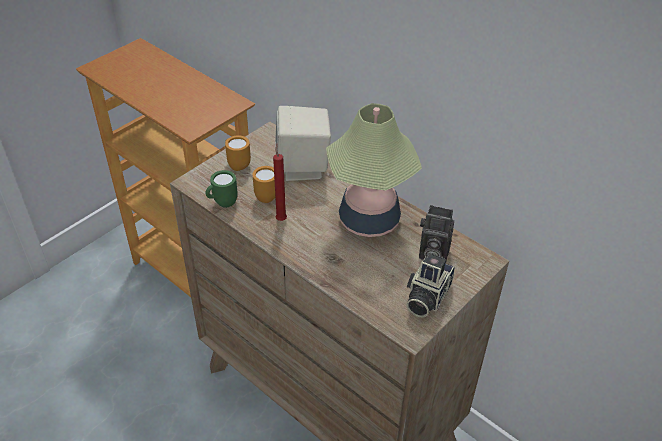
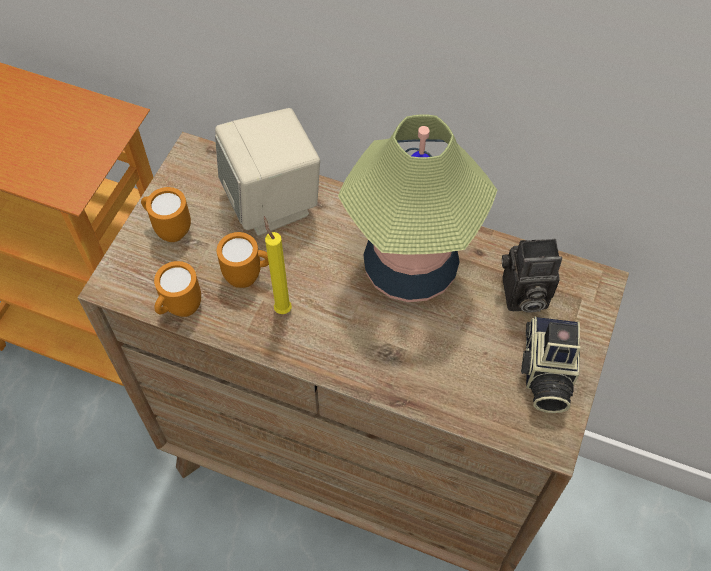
camera: 20 degrees left, 15 degrees up
(222, 203) = (179, 309): green mug -> orange mug
(281, 219) = (282, 307): red candle -> yellow candle

